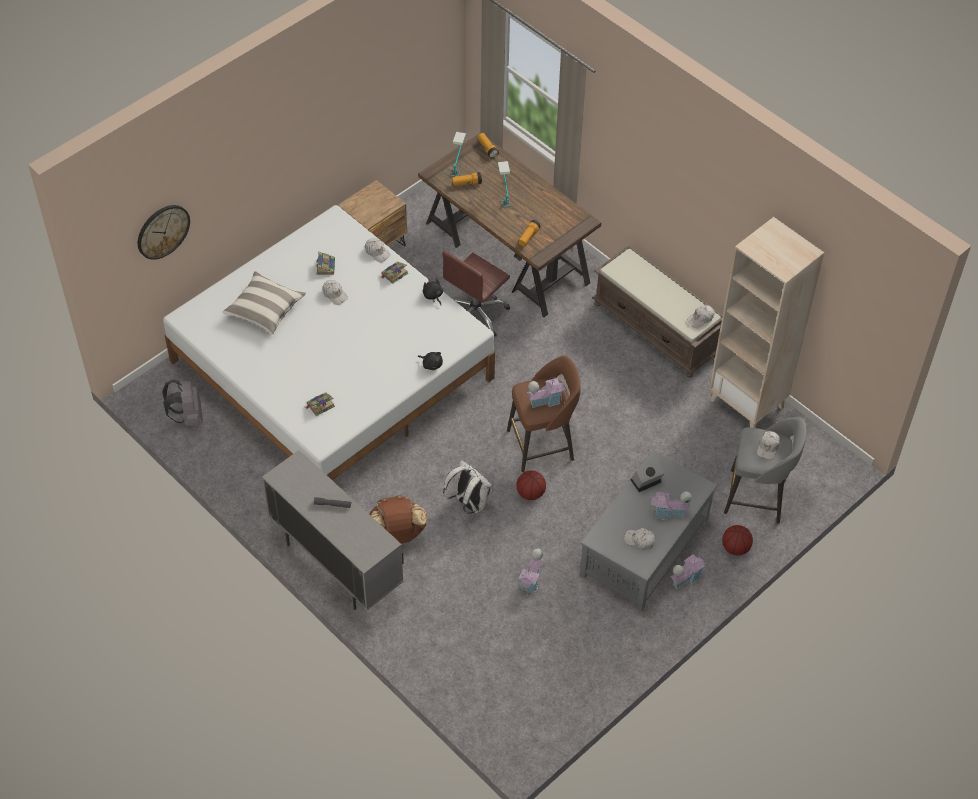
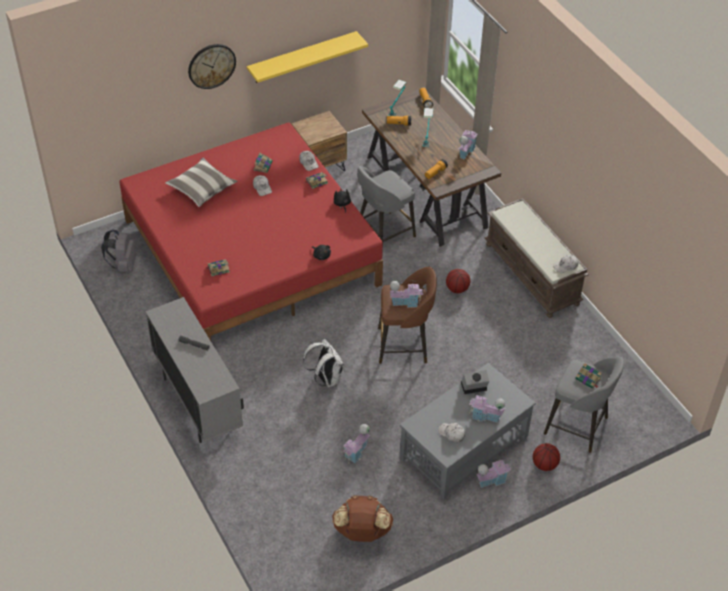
camera: 15 degrees right, 5 degrees down
(163, 231) = (125, 103): wall clock -> wall clock (211, 66)
(332, 370) = (251, 252): white bed -> red bed
(344, 129) = (302, 57): none -> yellow shelf
(396, 535) = (256, 390): brown backpack -> brown backpack (362, 532)
(475, 315) = (383, 233): brown office chair -> grey stool
(530, 493) = (381, 381): basketball -> basketball (457, 289)
(553, 203) = (466, 151): none -> toy house
(747, 403) = (593, 349): beige bookcase -> none
(768, 447) = (588, 379): white cap -> book

